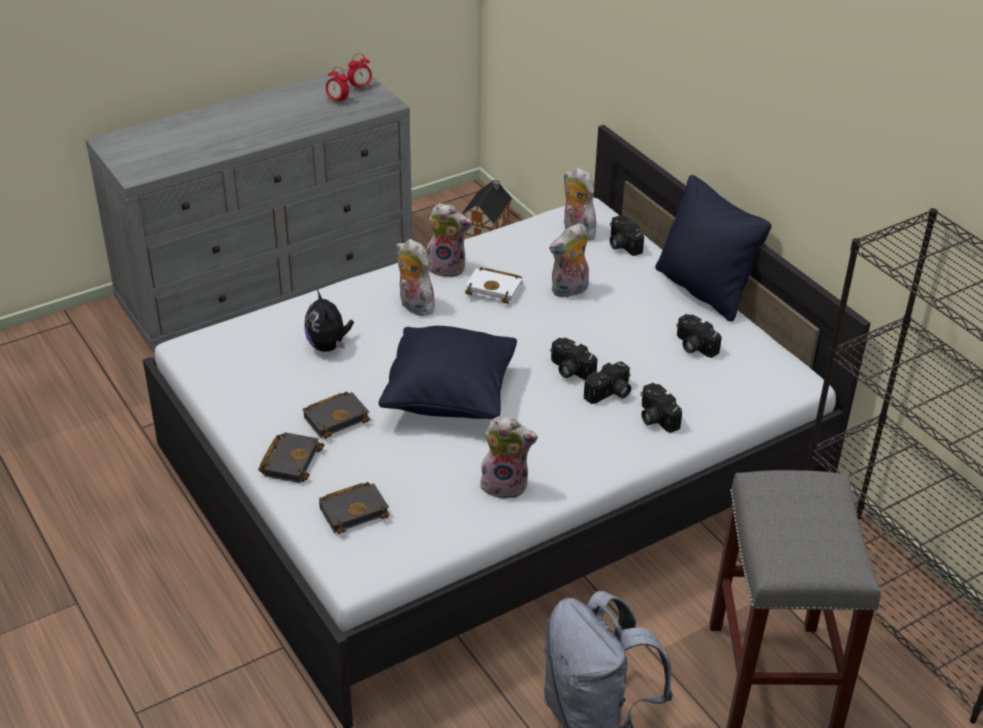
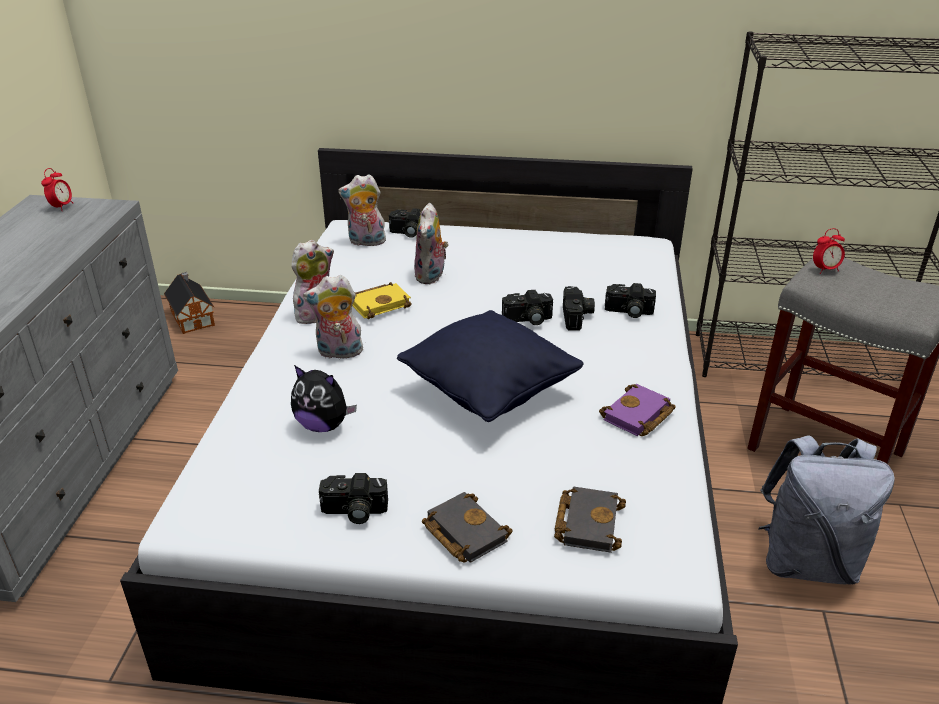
camera: 50 degrees left, 5 degrees down
(337, 101) = (57, 224): alarm clock -> alarm clock (825, 270)
(337, 417) = (435, 469): black book -> none
(495, 288) = (380, 303): white book -> yellow book
(506, 484) = (638, 416): plush toy -> purple book
(693, 346) = (564, 261): camera -> camera (354, 512)
(704, 290) = (507, 230): black pillow -> none

